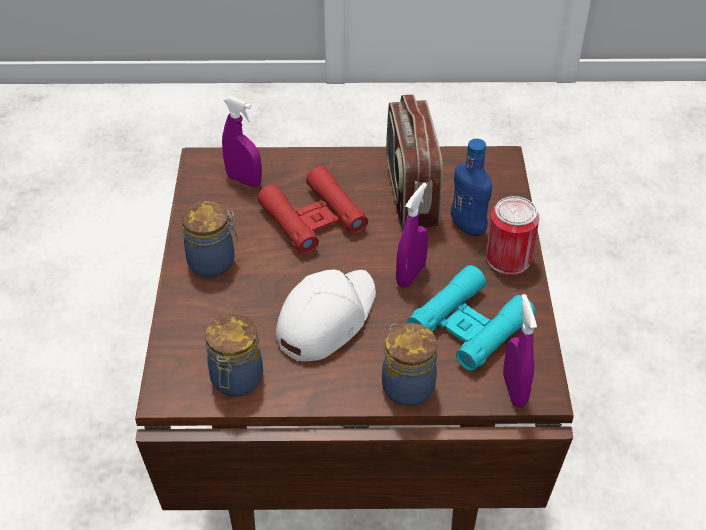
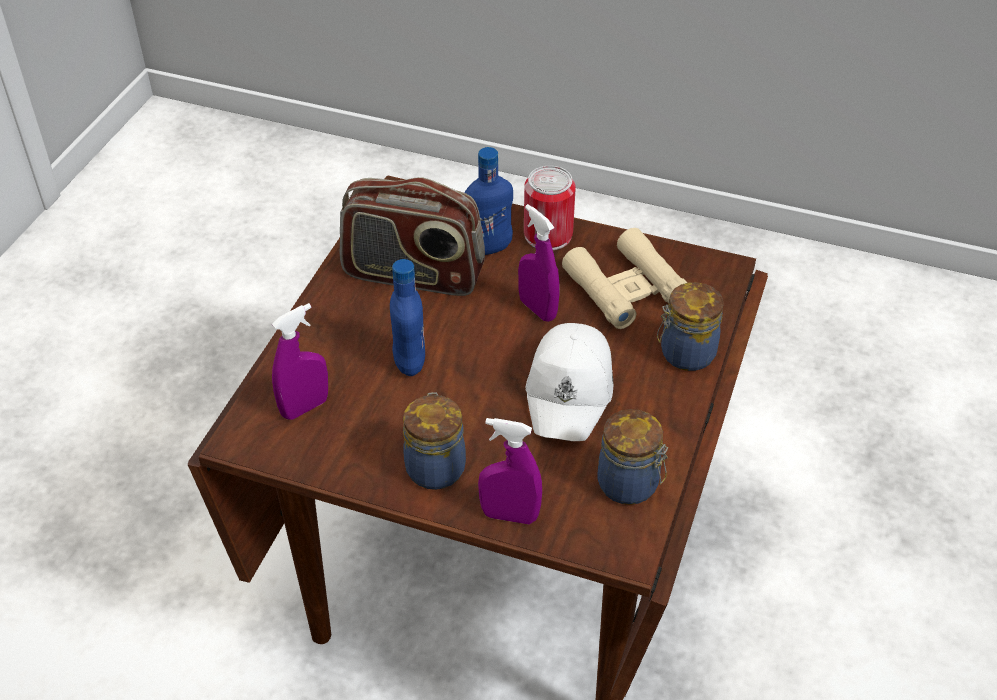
camera: 70 degrees left, 0 degrees up
(313, 219) = (409, 362): red binoculars -> blue bottle
(325, 319) = (570, 391): white cap -> white cap turned 135 degrees counterclockwise
(469, 326) = (626, 288): turquoise binoculars -> beige binoculars
(514, 390) = (716, 284): purple spray bottle -> purple spray bottle (509, 515)

